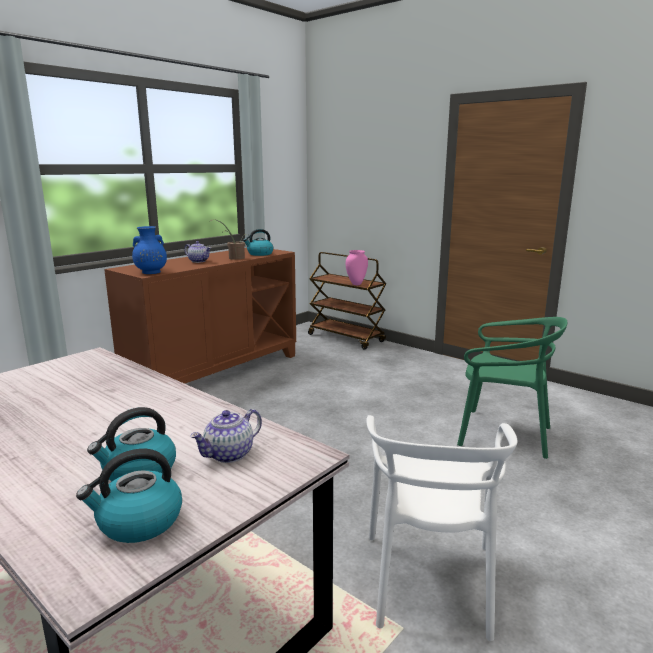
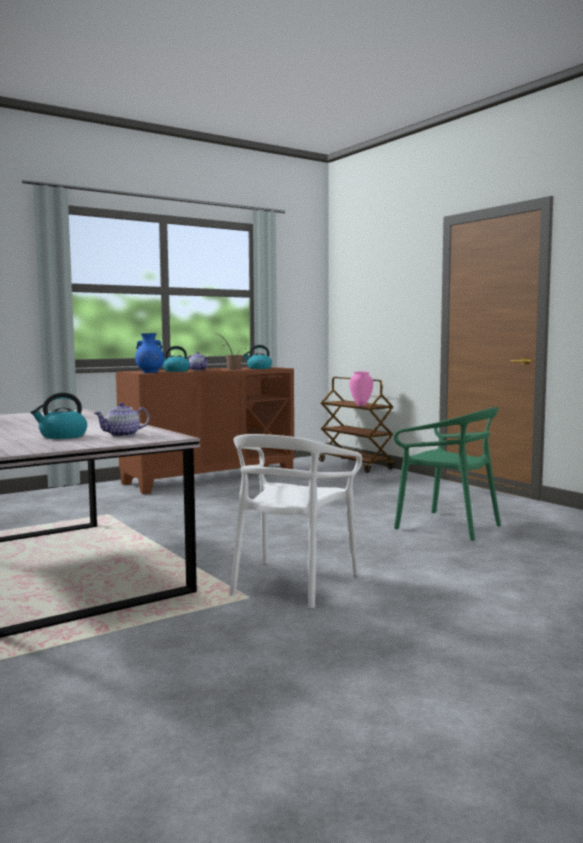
camera: 15 degrees right, 10 degrees down
(139, 522) = (47, 444): kettle -> kettle (175, 371)

